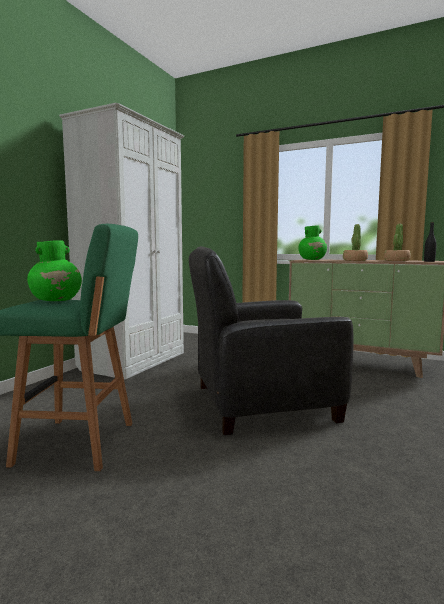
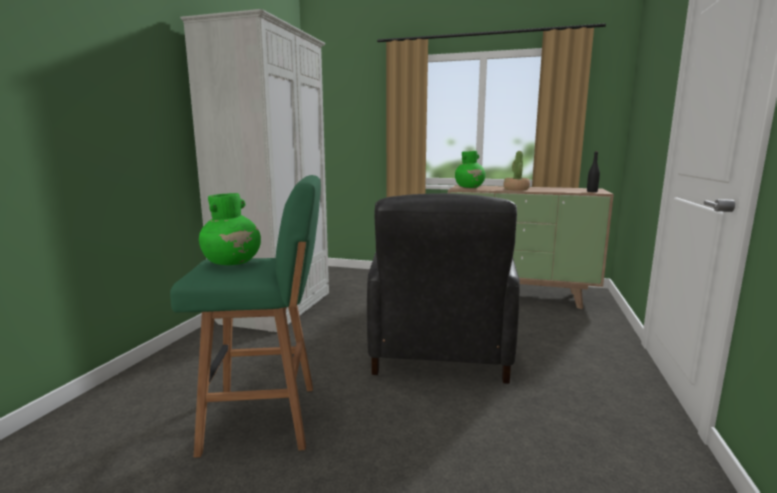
camera: 10 degrees left, 5 degrees up
(261, 403) = (439, 350): black armchair -> black armchair turned 60 degrees counterclockwise
(396, 260) = (557, 189): potted plant -> none

